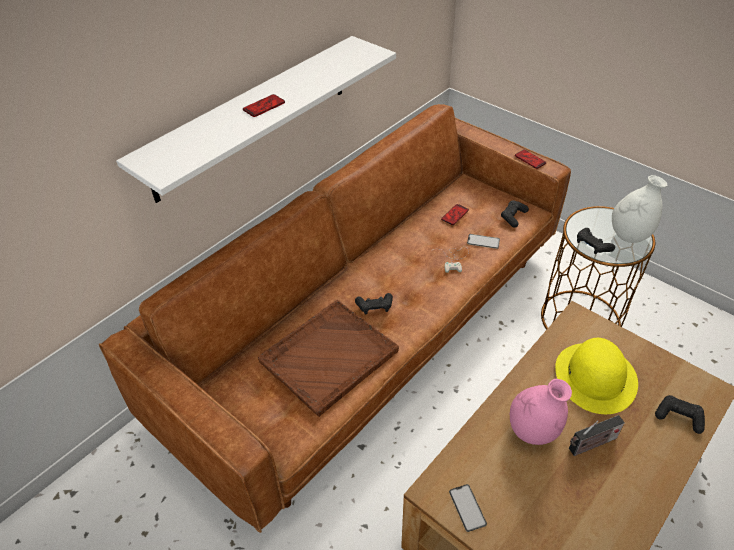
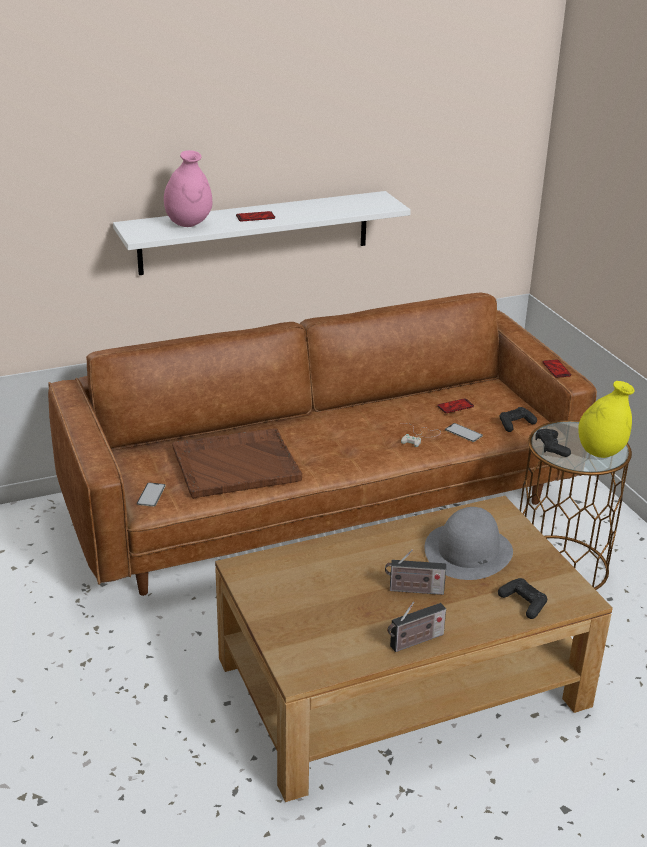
camera: 25 degrees right, 15 degrees down
(374, 307) = (309, 446): black game controller -> none
(467, 507) = (260, 586): phone -> phone (151, 495)
(533, 431) = (368, 563): pink vase -> pink vase (189, 224)
(595, 377) = (468, 551): yellow hat -> grey hat
(629, 235) = (600, 452): white vase -> yellow vase
(639, 508) = (414, 642): none -> radio

